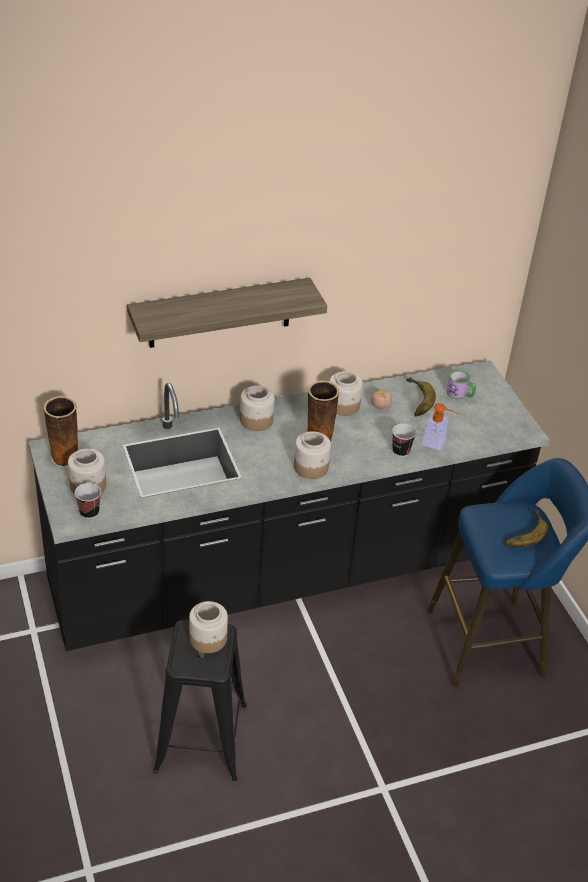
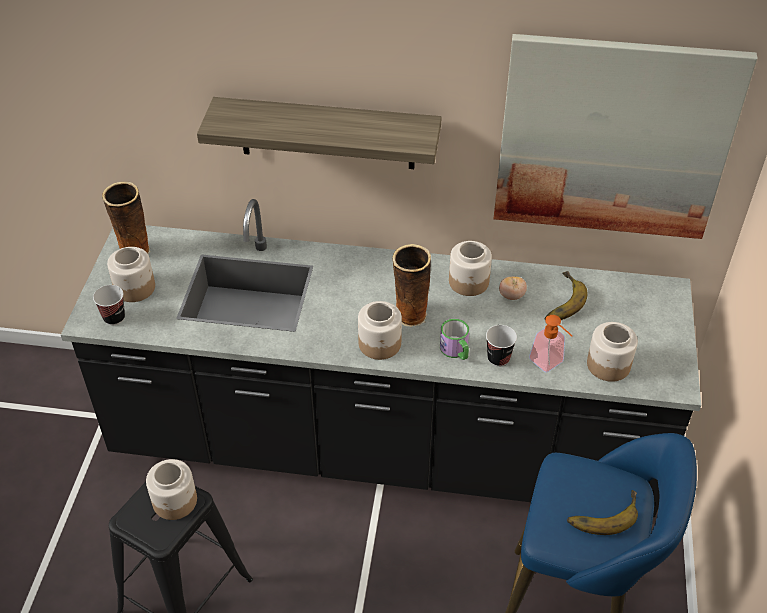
camera: 30 degrees right, 5 degrees up
(256, 420) = (358, 269): jar -> jar (608, 364)
(433, 265) = (613, 138): none -> picture
(460, 394) = (621, 310): mug -> mug (456, 351)

